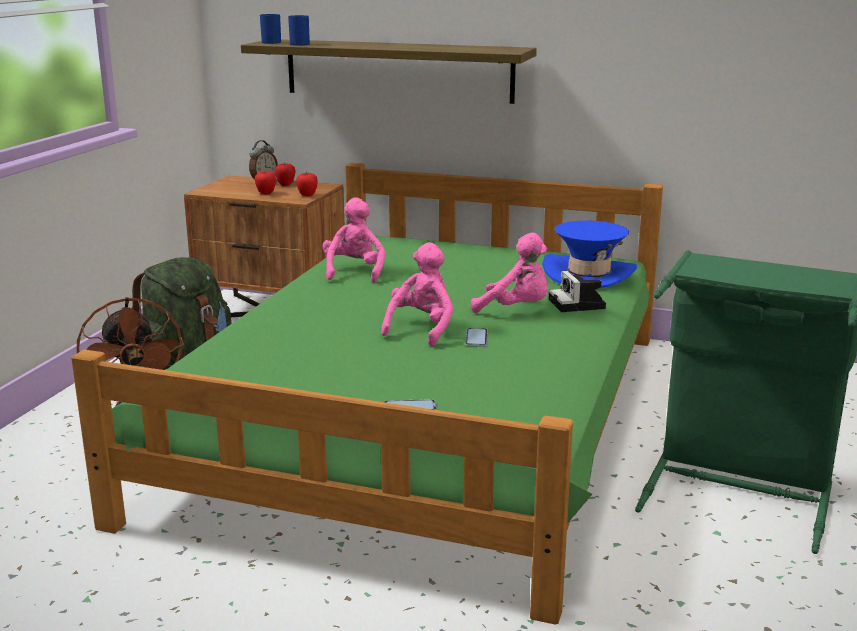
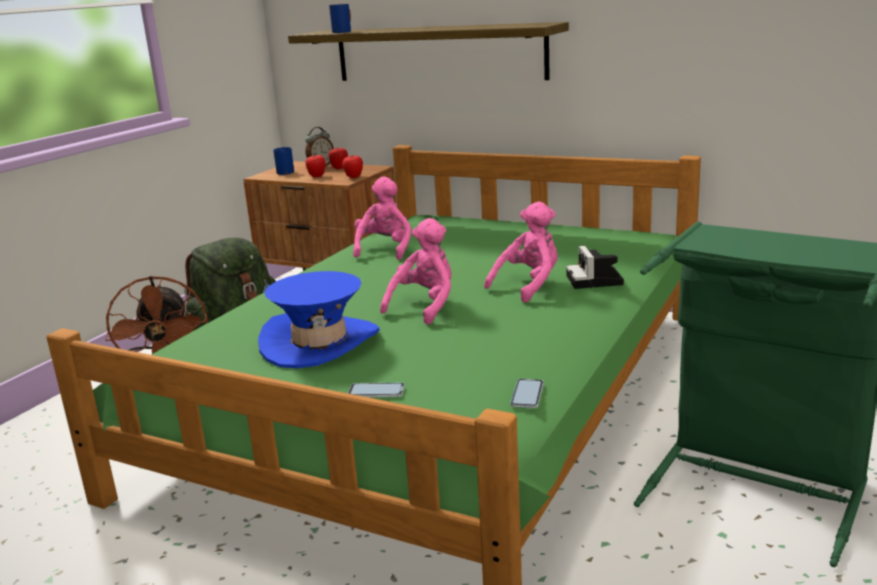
camera: 10 degrees right, 0 degrees up
(270, 42) = (317, 32): blue mug -> blue mug (285, 172)
(476, 338) = (476, 316): phone -> phone (527, 395)
(516, 309) = (529, 286): pink plush toy -> pink plush toy turned 75 degrees counterclockwise
(588, 274) = (617, 249): blue hat -> blue hat (319, 343)

